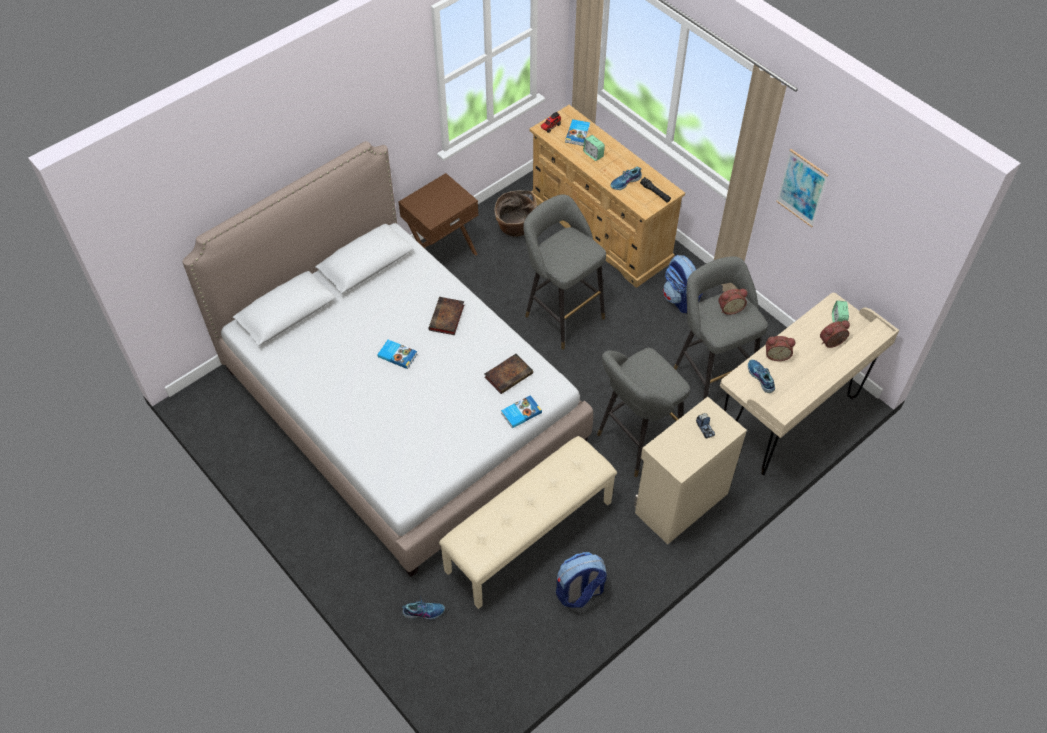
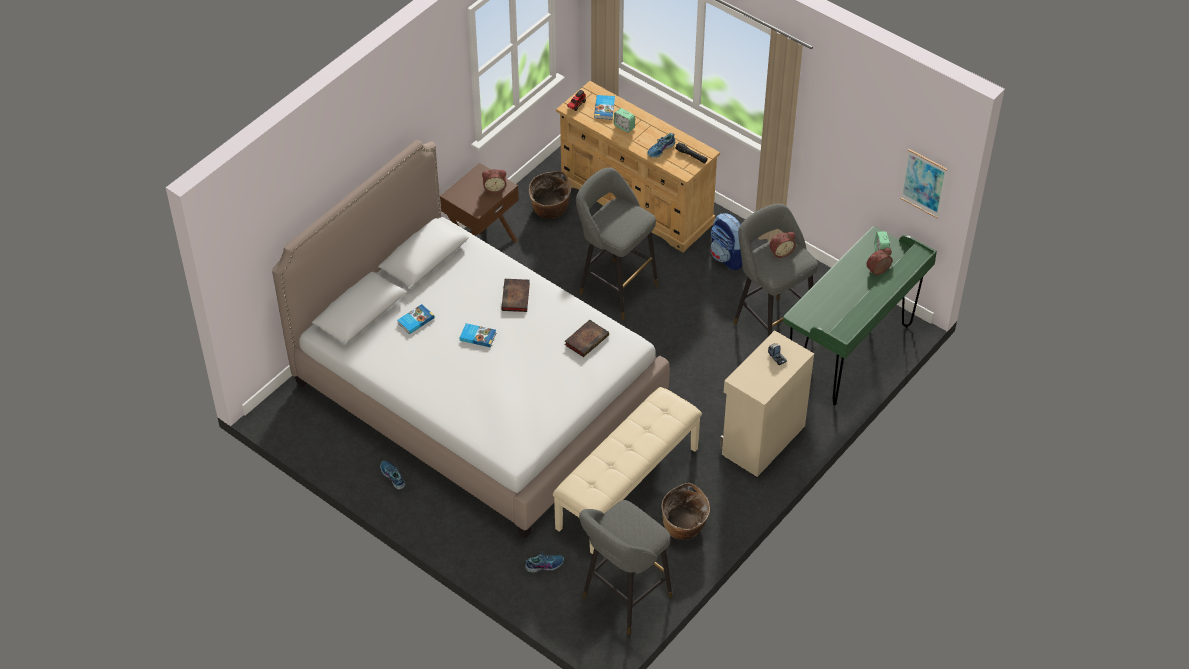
camera: 10 degrees left, 5 degrees down
(520, 412) = (605, 370): book -> book (415, 320)
(579, 592) = (684, 528): backpack -> basket
(635, 443) = (710, 394): grey stool -> grey stool (623, 599)
(760, 378) = (818, 310): shoe -> shoe (392, 477)
(776, 355) = (830, 287): alarm clock -> alarm clock (494, 188)
(789, 419) = (851, 353): beige desk -> green desk
(802, 188) = (829, 133): picture -> picture (923, 183)

